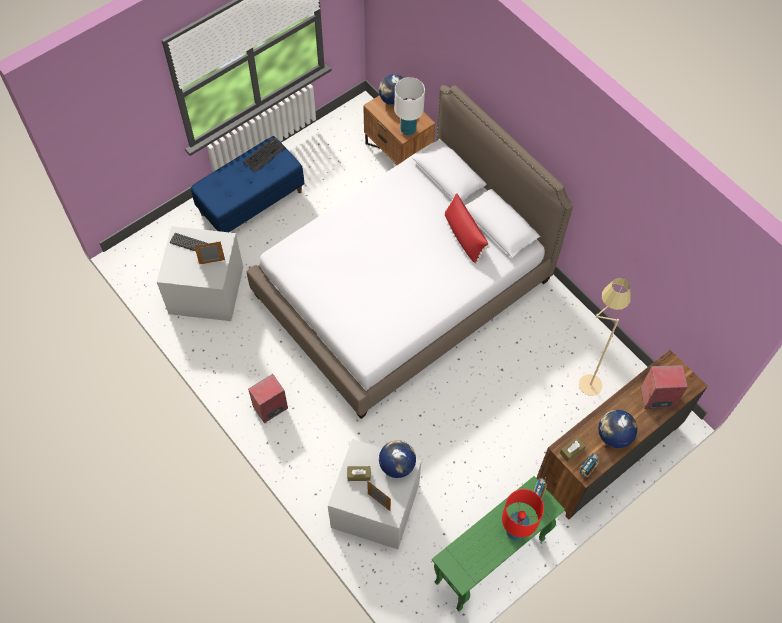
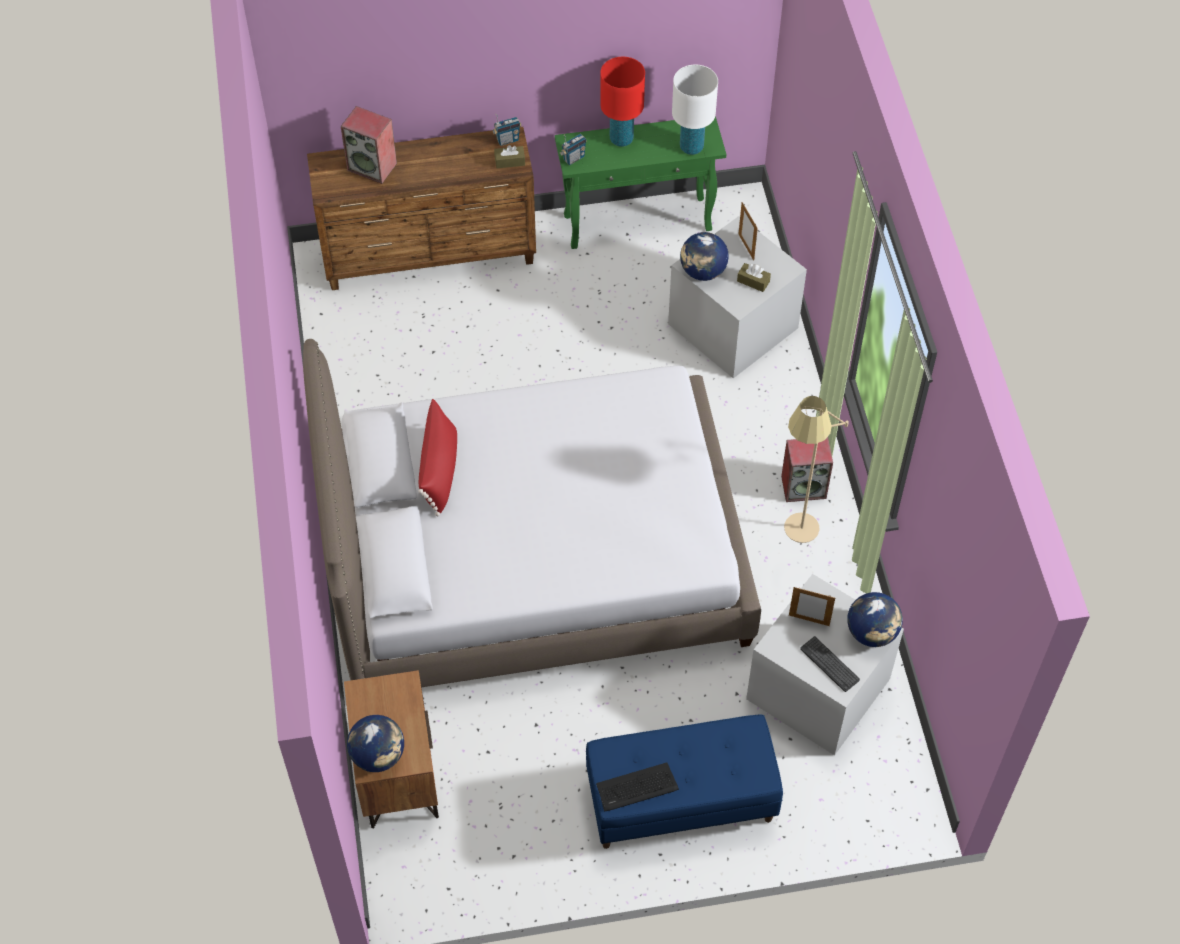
camera: 150 degrees left, 5 degrees down
(408, 129) = (393, 690): white table lamp -> white table lamp (691, 147)
(588, 375) = (379, 343): beige floor lamp -> beige floor lamp (796, 540)
(613, 436) = (453, 155): globe -> globe (872, 633)

